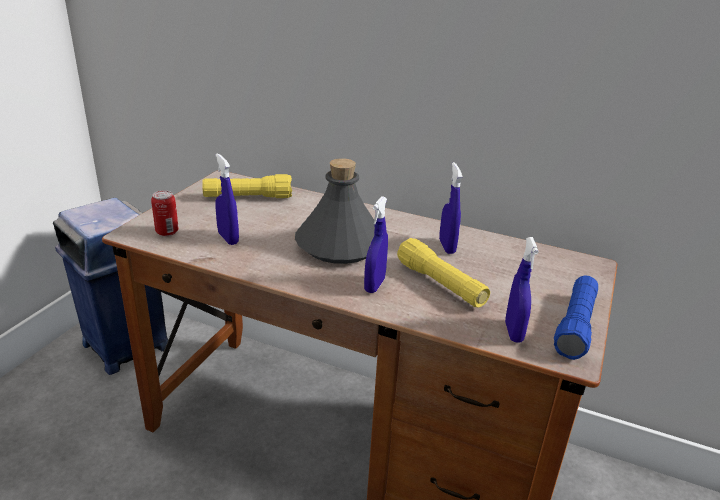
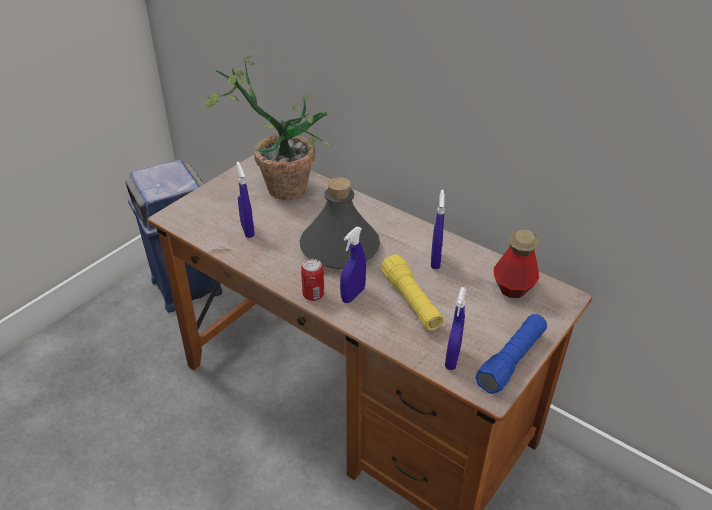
camera: 15 degrees right, 10 degrees up
(167, 232) = (200, 218): can -> can (313, 295)
(248, 197) = (278, 185): yellow flashlight -> potted plant
(537, 262) = (513, 287): none -> bottle

